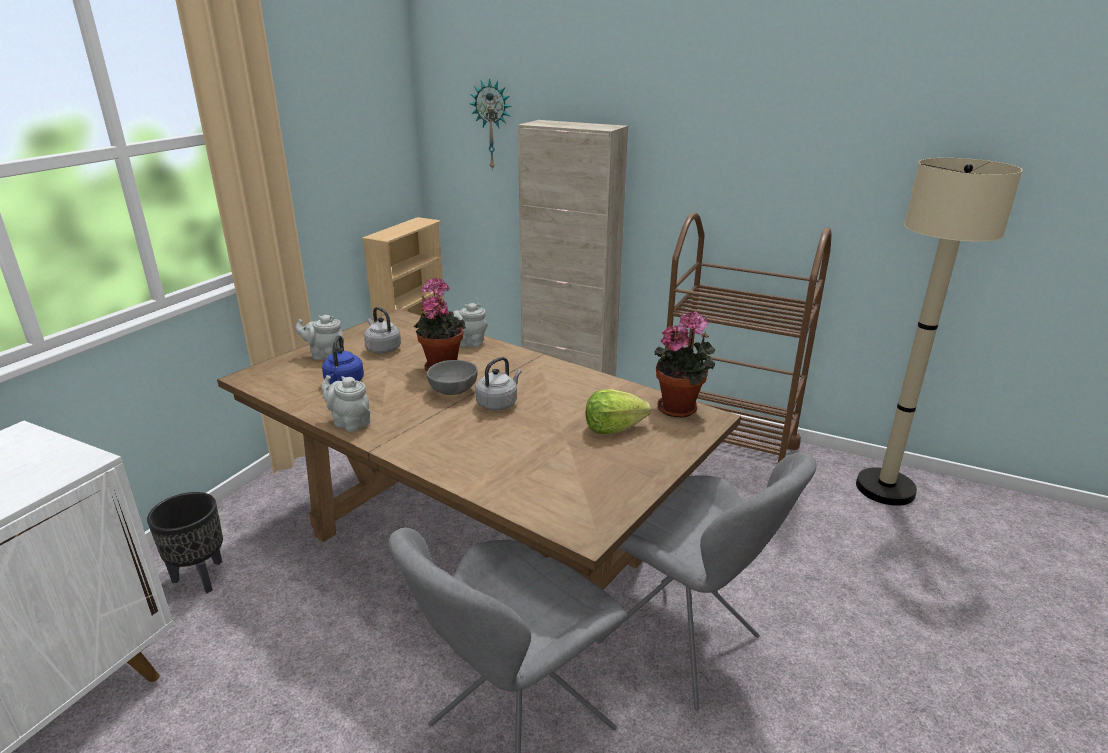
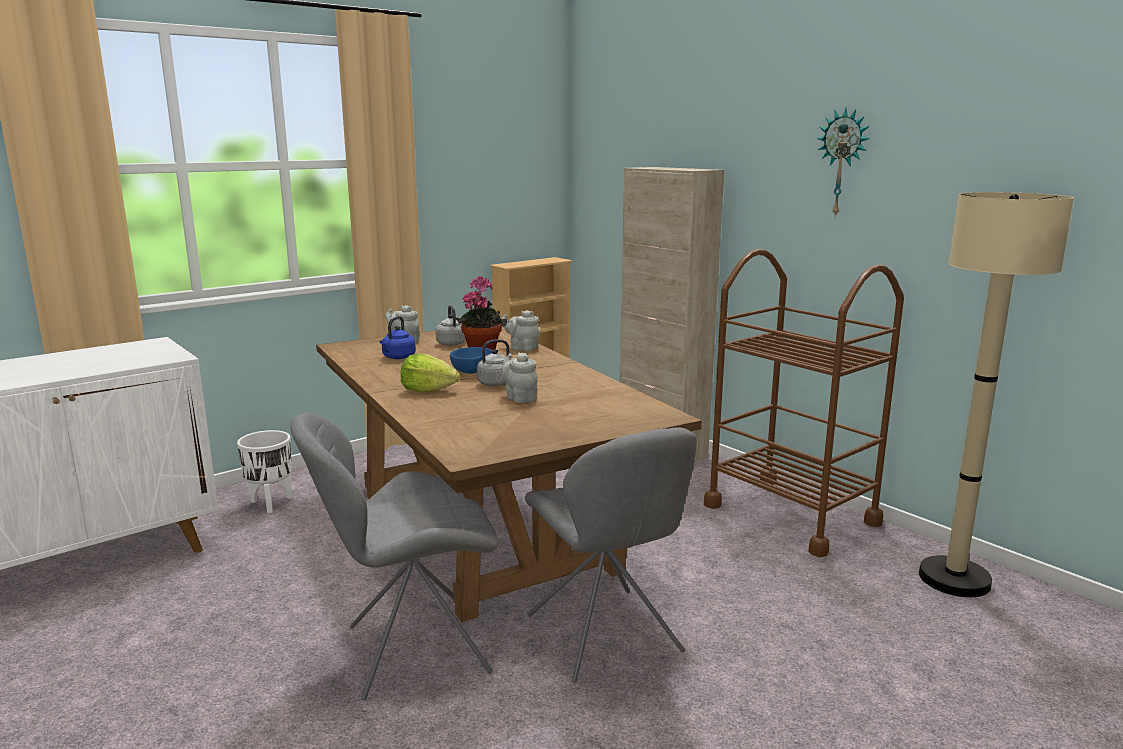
camera: 25 degrees right, 10 degrees down
(201, 578) = (270, 503): black planter -> white planter
(349, 423) = (374, 377): grey teapot -> grey teapot (519, 398)
(454, 392) = (472, 372): grey bowl -> blue bowl
(492, 125) = (621, 174): wall clock -> wall clock (843, 163)
(613, 428) = (571, 410): lettuce -> lettuce (428, 390)
(680, 408) = (650, 408): potted plant -> none

